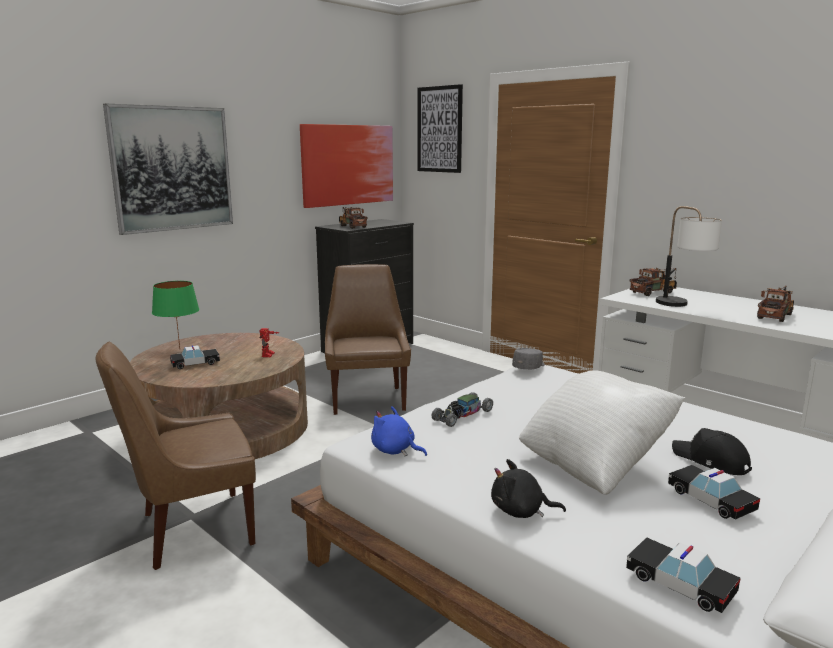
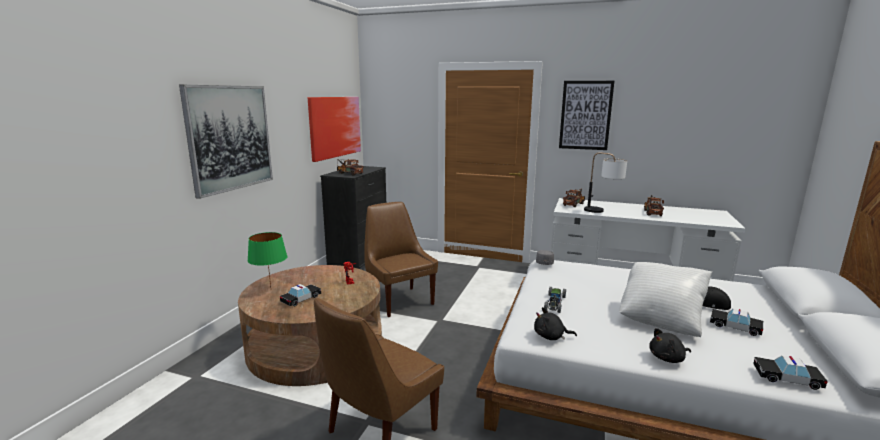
camera: 25 degrees left, 0 degrees up
(395, 450) = (551, 337): blue plush toy -> black plush toy
(439, 129) = (397, 100): picture -> picture (585, 115)

